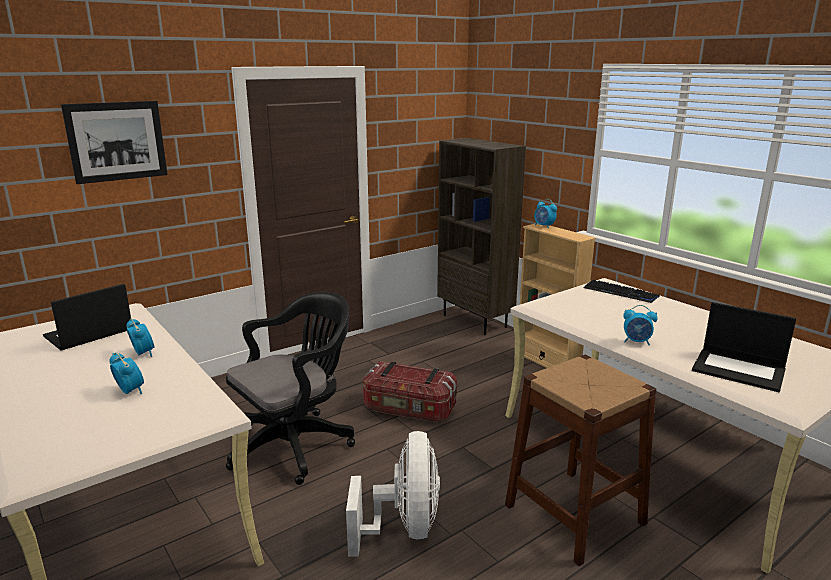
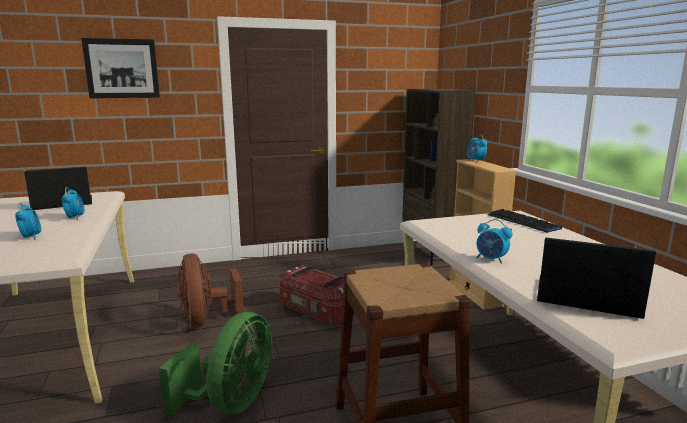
camera: 20 degrees right, 5 degrees down
(296, 444) = (206, 320): black office chair -> brown fan
(404, 528) = (231, 403): white fan -> green fan
(739, 370) = (585, 297): laptop -> laptop turned 150 degrees clockwise

